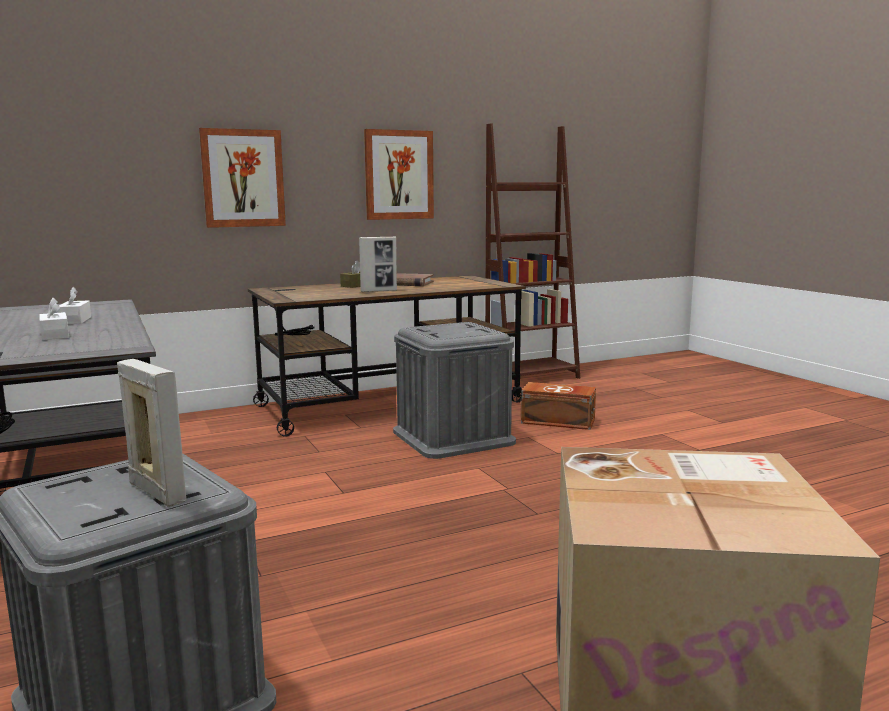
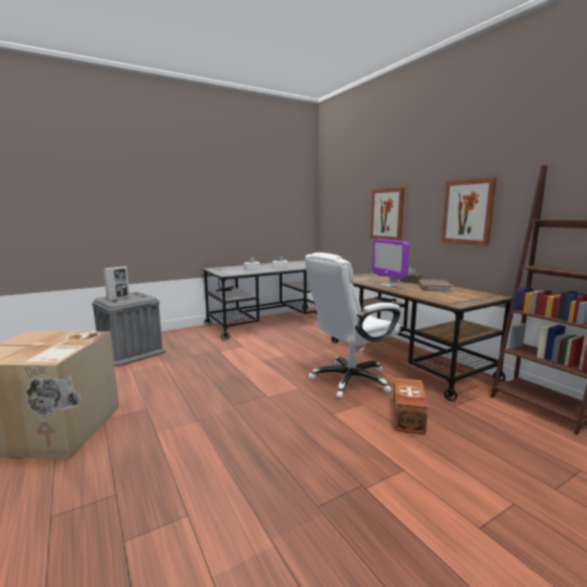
camera: 85 degrees right, 0 degrees up
(379, 291) = (389, 285): picture frame -> monitor
(453, 437) = (350, 380): grey storage box -> white office chair

